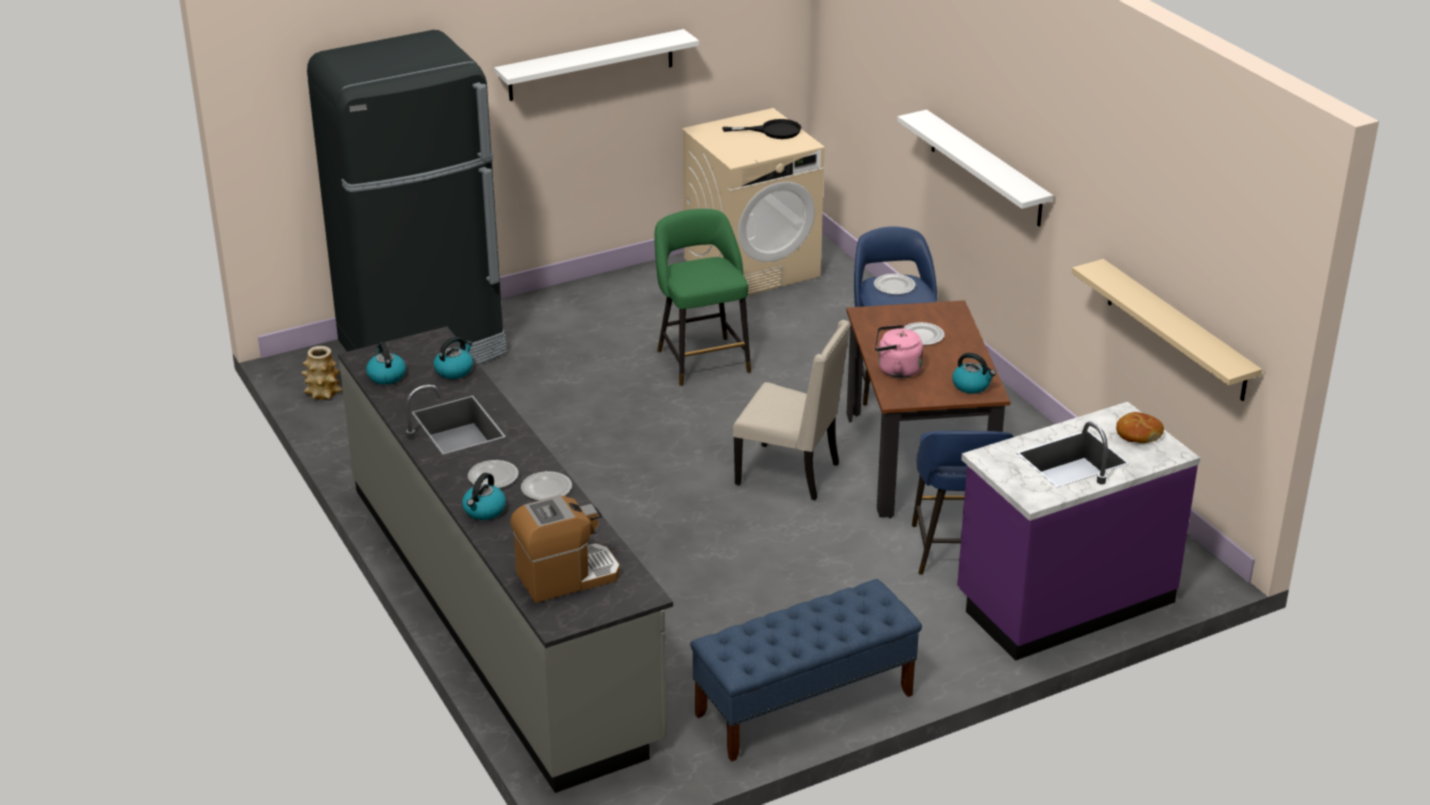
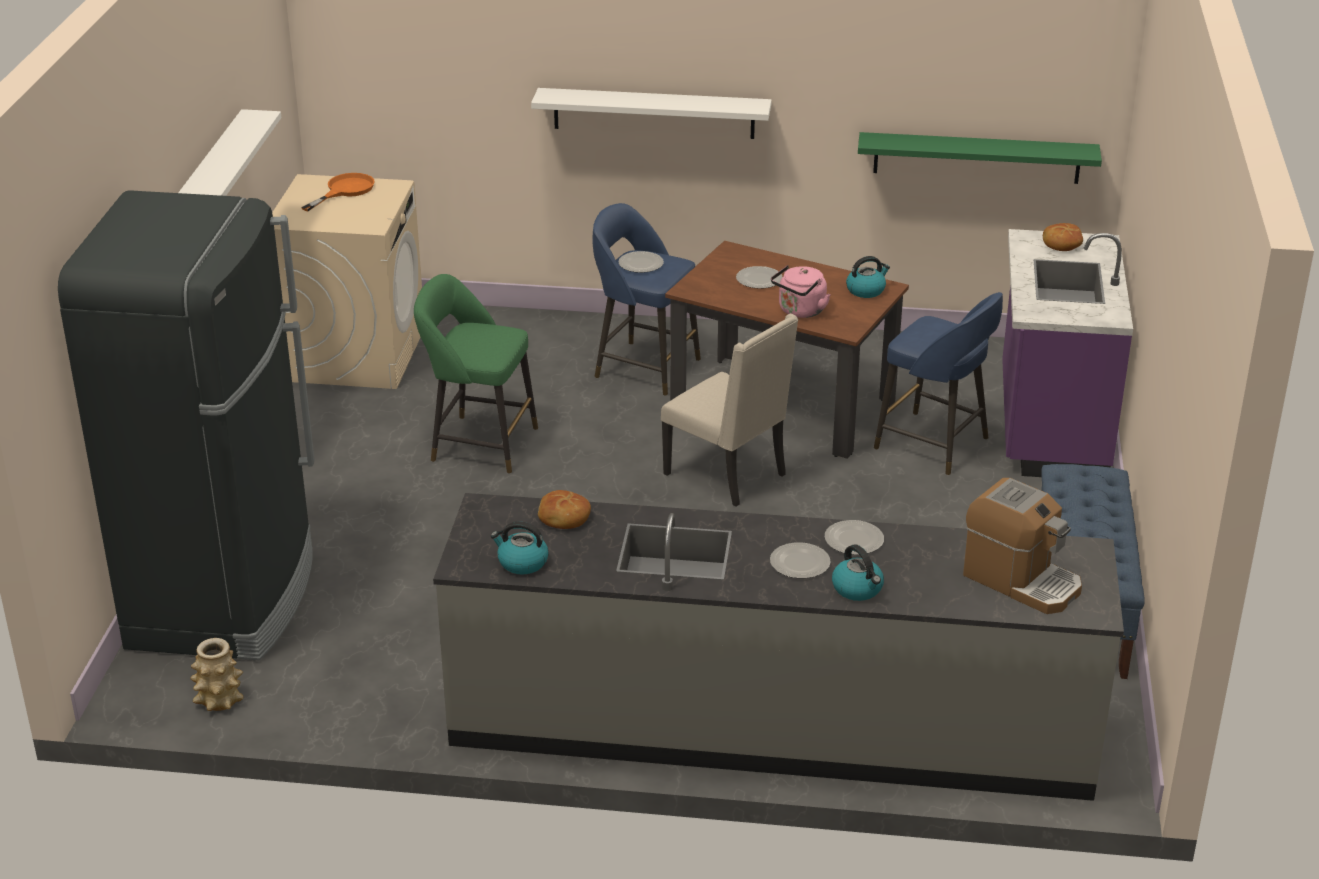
camera: 55 degrees left, 0 degrees up
(454, 370) = (563, 517): kettle -> bread
(567, 576) = (1021, 581): coffee machine -> coffee machine turned 120 degrees clockwise
(773, 131) = (344, 190): black frying pan -> orange frying pan
(790, 474) = (728, 475): beige chair -> beige chair turned 75 degrees clockwise
(1176, 330) = (976, 158): beige shelf -> green shelf

